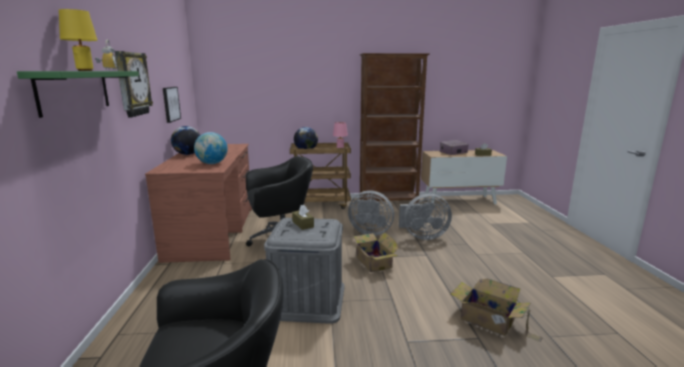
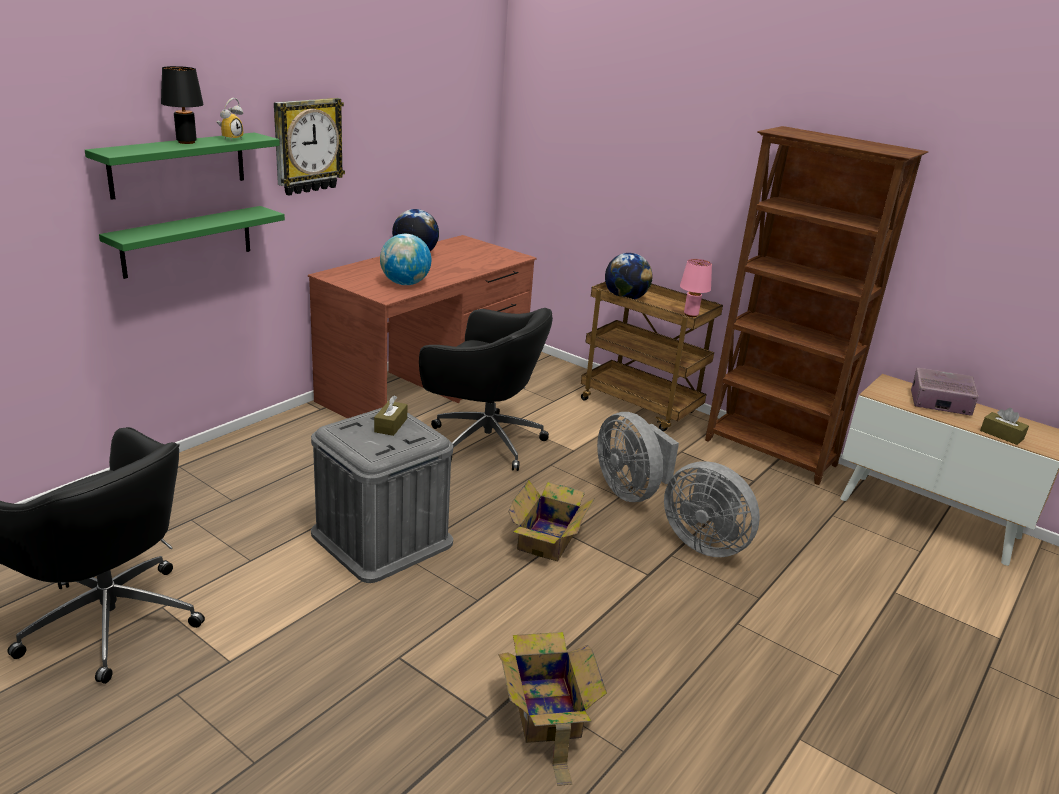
camera: 40 degrees right, 10 degrees up
(85, 70) = (186, 142): yellow table lamp -> black table lamp
(87, 153) = (187, 241): none -> green shelf
(170, 104) = (411, 169): picture -> none

